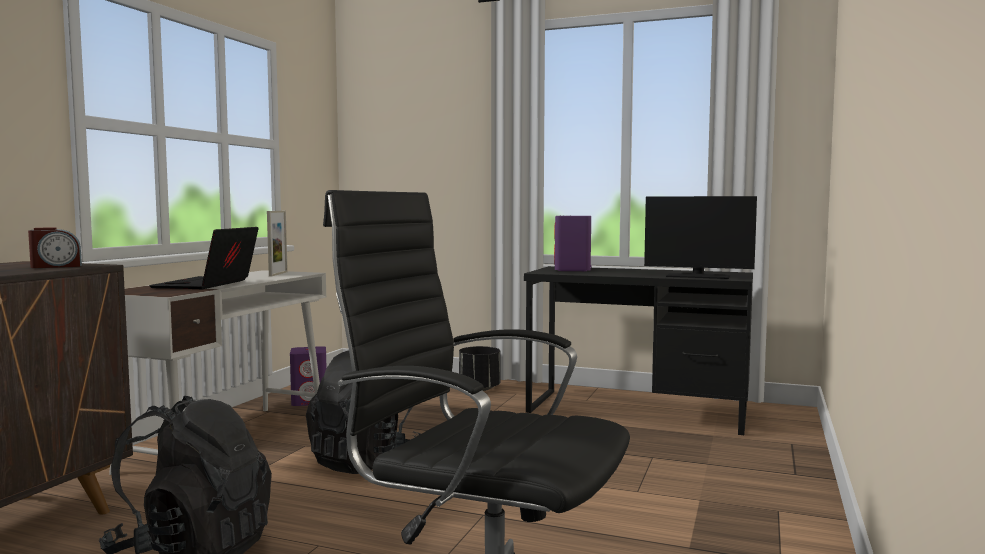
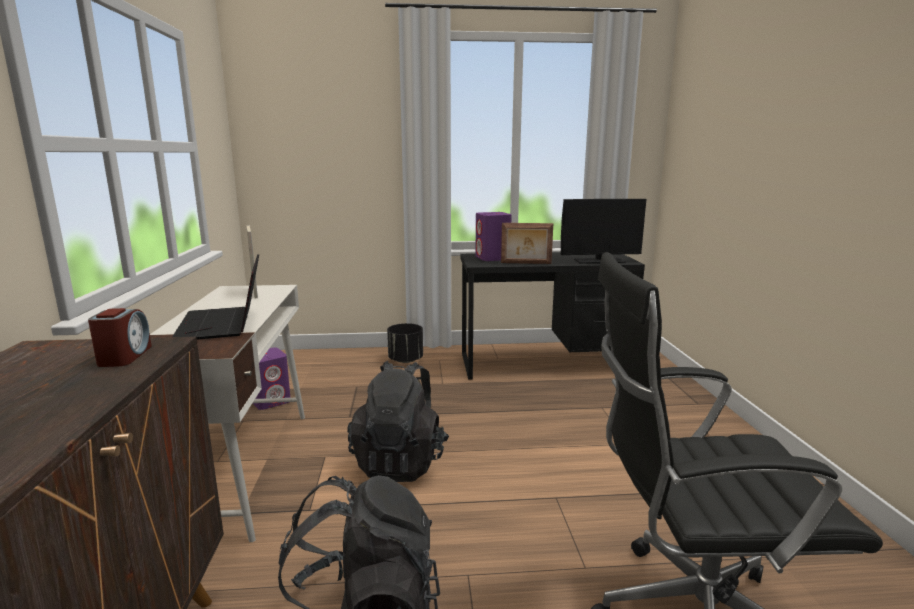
camera: 25 degrees left, 10 degrees up
(56, 266) = (124, 356): alarm clock -> alarm clock turned 45 degrees counterclockwise
(599, 274) = (526, 263): none -> picture frame

